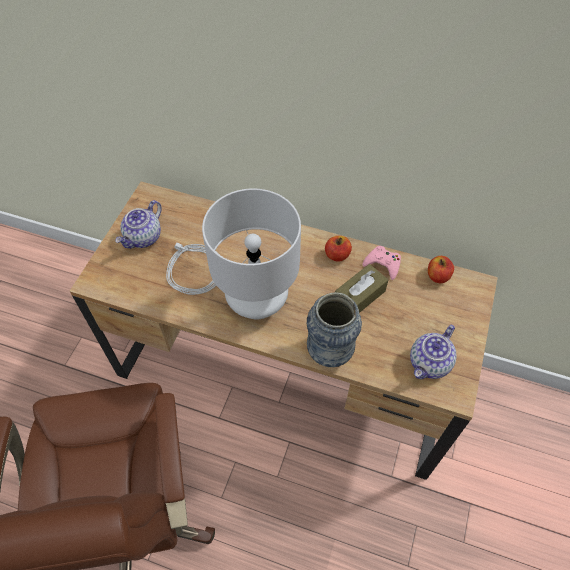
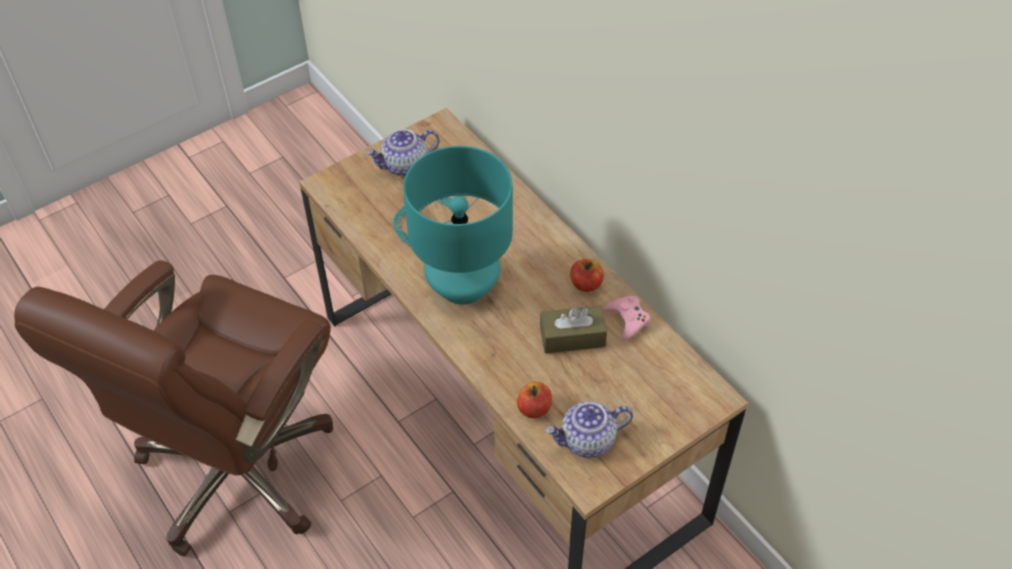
camera: 35 degrees right, 5 degrees down
(232, 289) = (450, 260): white table lamp -> turquoise table lamp
(329, 352) = (494, 372): vase -> none
(438, 276) = (678, 364): apple -> apple (534, 408)

